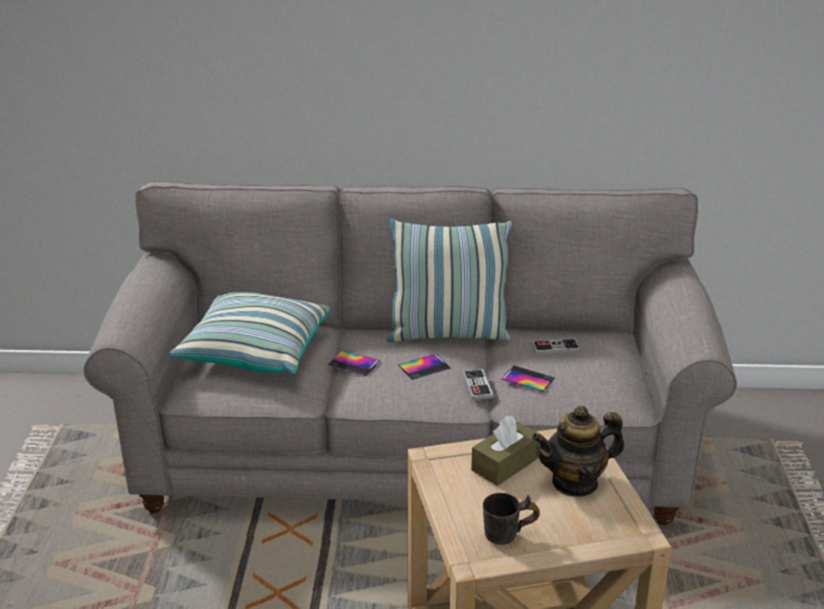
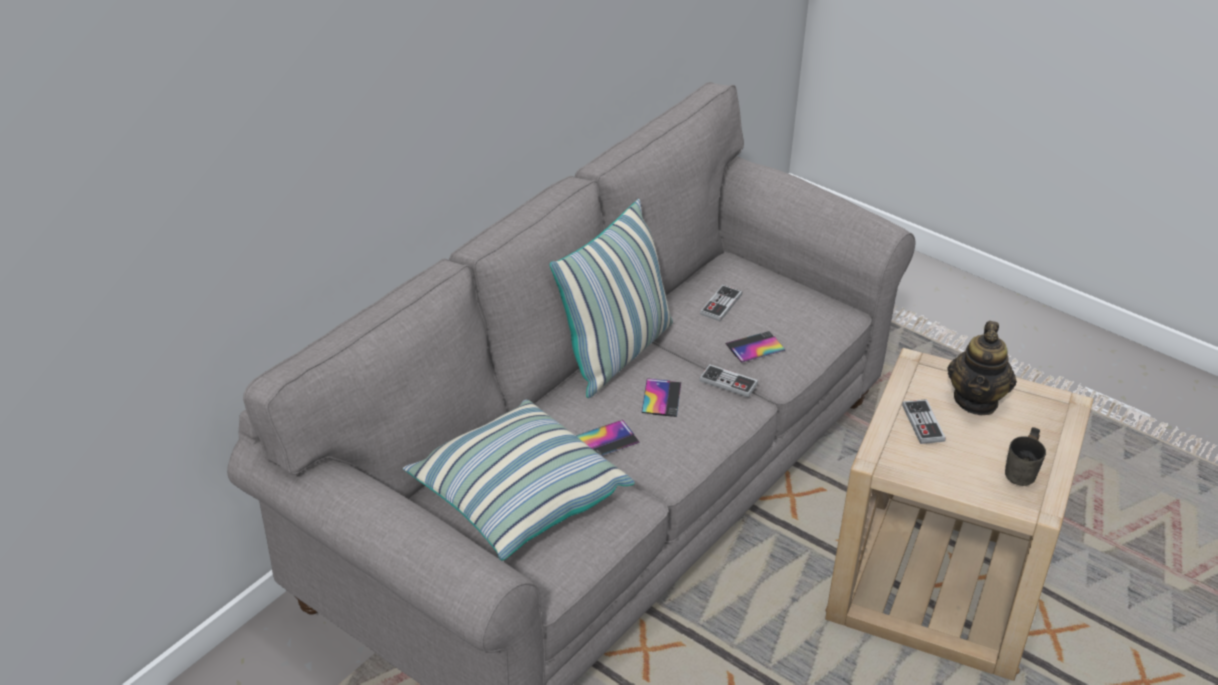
camera: 55 degrees left, 10 degrees up
(505, 464) = (923, 423): brown tissue box -> game controller

